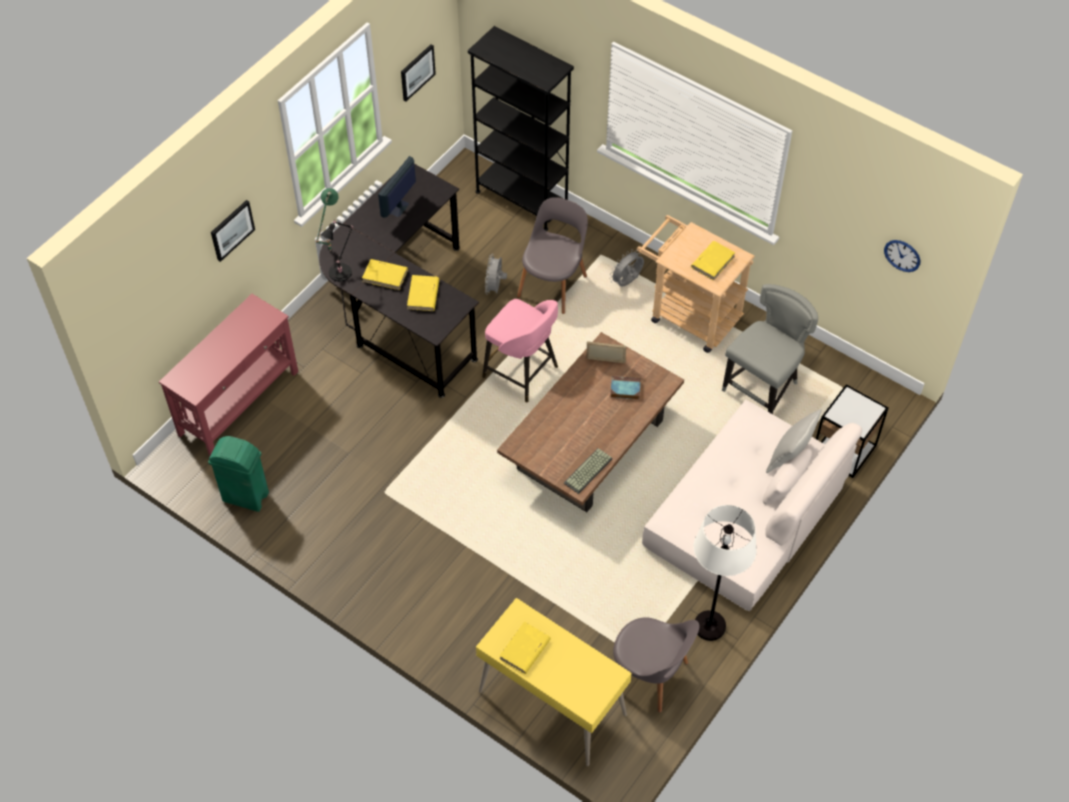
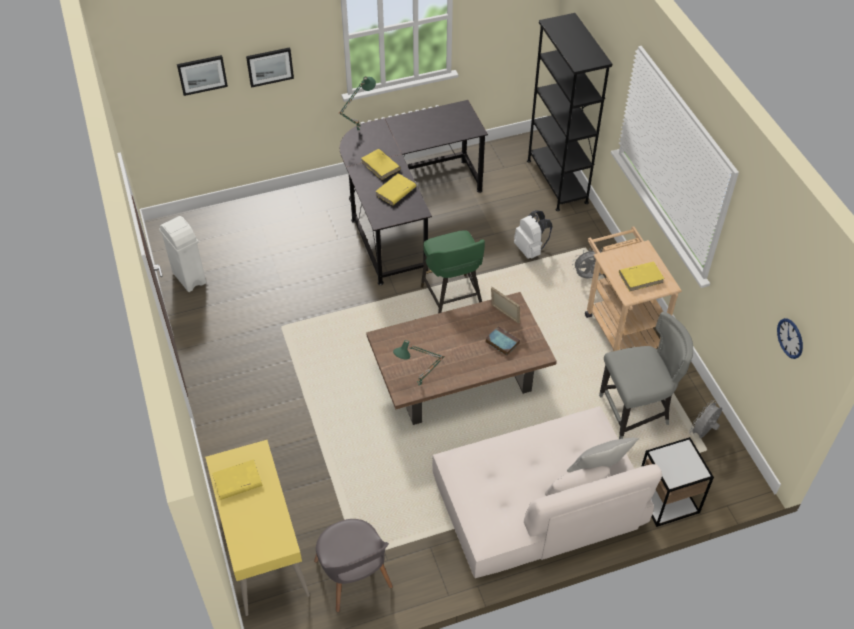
camera: 35 degrees right, 5 degrees down
(239, 403) = (241, 216): red console table -> none
(246, 497) = (189, 278): green trash can -> white trash can
(341, 271) = (353, 148): black table lamp -> none
(399, 208) = (431, 127): monitor -> none
(417, 72) = (501, 28): picture -> picture (202, 74)
(495, 287) = (484, 230): grey fan -> grey fan (703, 432)
(522, 373) = (452, 299): pink stool -> green stool
(553, 283) = (530, 249): grey chair -> white backpack
(588, 472) = (419, 386): keyboard -> green table lamp
(709, 626) = (434, 570): white floor lamp -> none

